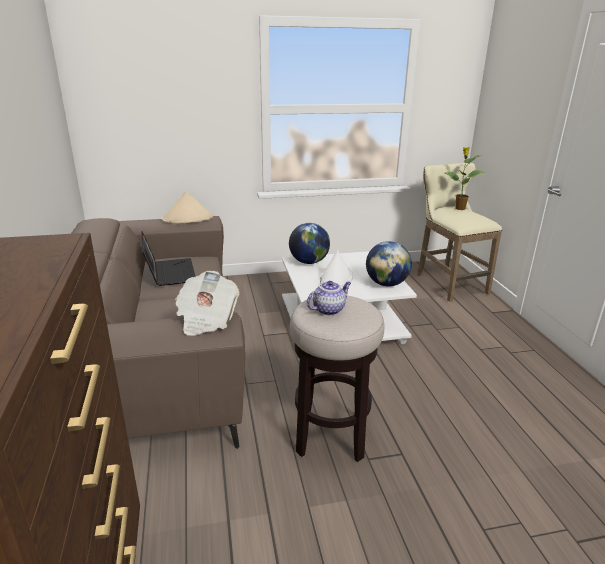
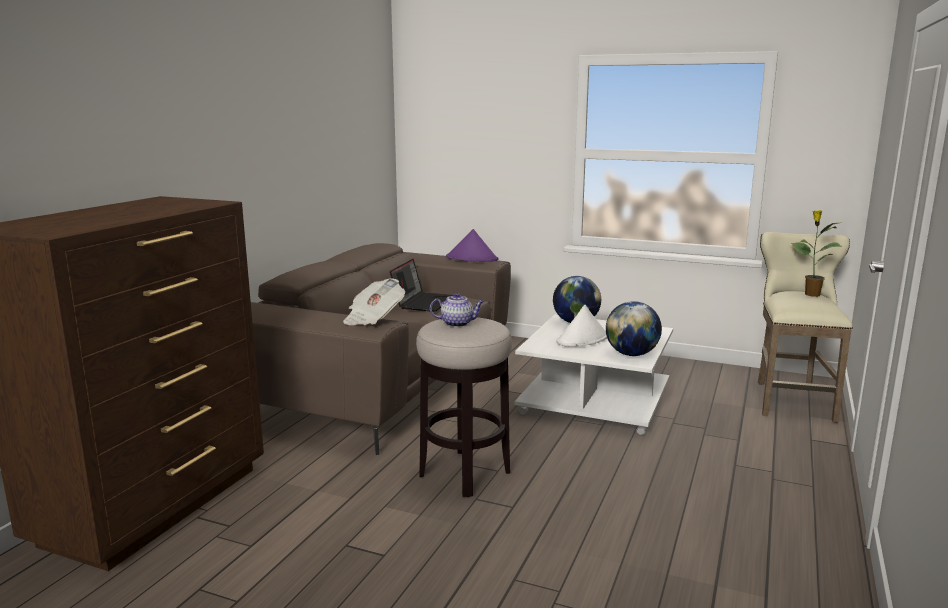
camera: 35 degrees right, 10 degrees down
(188, 219) = (472, 258): beige hat -> purple hat

